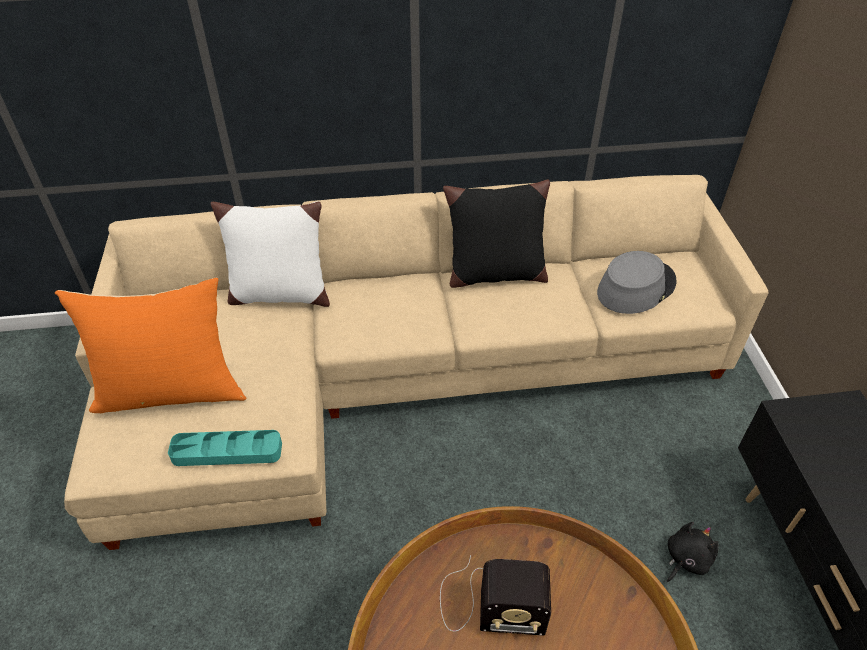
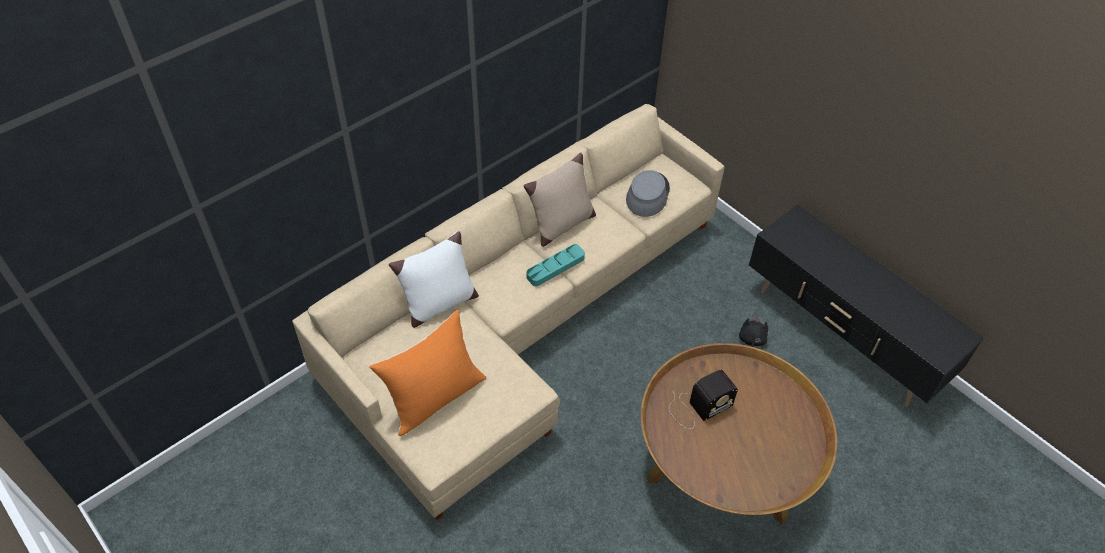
camera: 35 degrees left, 5 degrees up
(227, 451) = (503, 411): turquoise tray -> turquoise tray (555, 267)
(494, 274) = (561, 225): black pillow -> beige pillow

